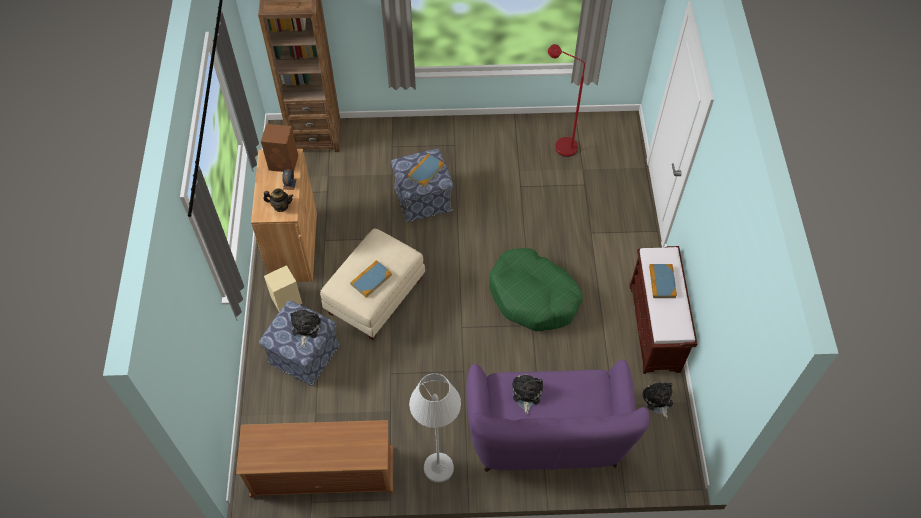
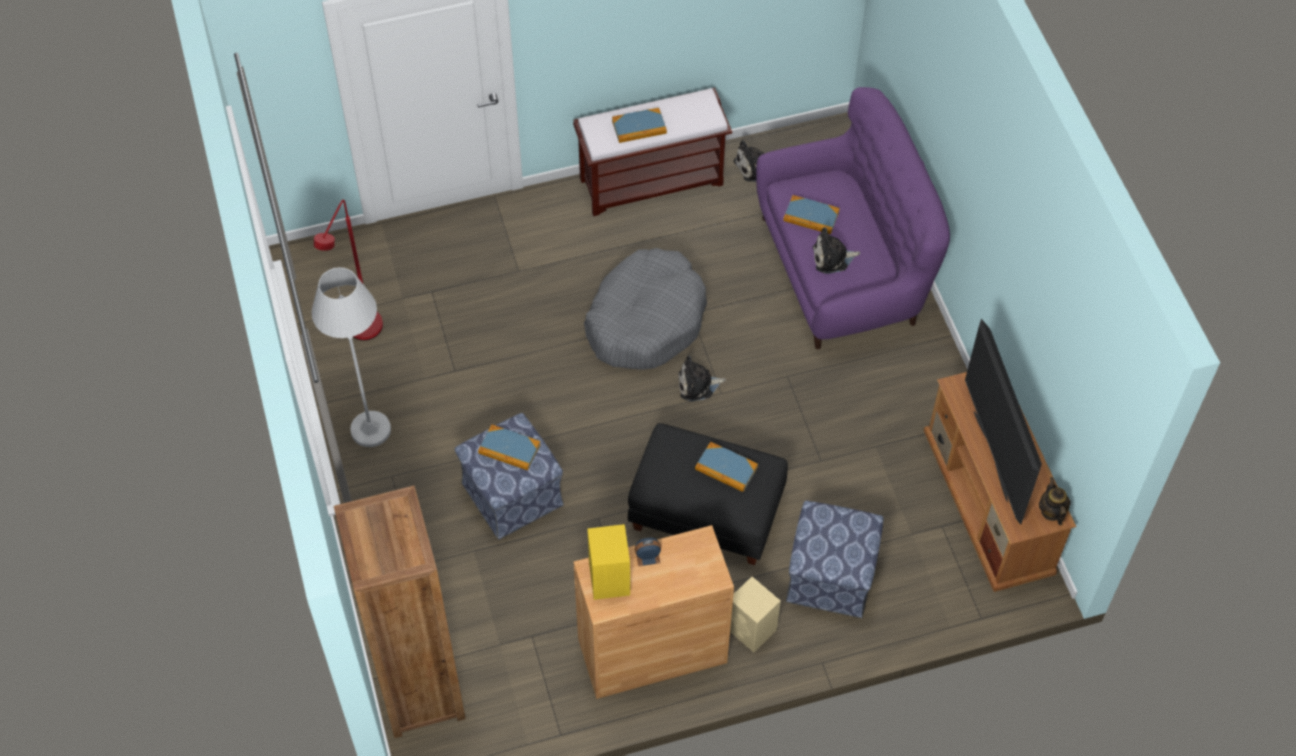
camera: 105 degrees left, 0 degrees up
(281, 206) = (692, 555): teapot -> teapot (1051, 511)
(284, 162) = (609, 577): brown speaker -> yellow speaker
(305, 328) = (831, 529): plush toy -> plush toy (698, 385)
(312, 436) = (992, 455): none -> television
(375, 296) = (705, 513): beige ottoman -> black ottoman
(438, 468) = (930, 374): white floor lamp -> white floor lamp (370, 429)
(533, 296) = (645, 320): green dog bed -> grey dog bed
(568, 390) = (811, 216): none -> book

